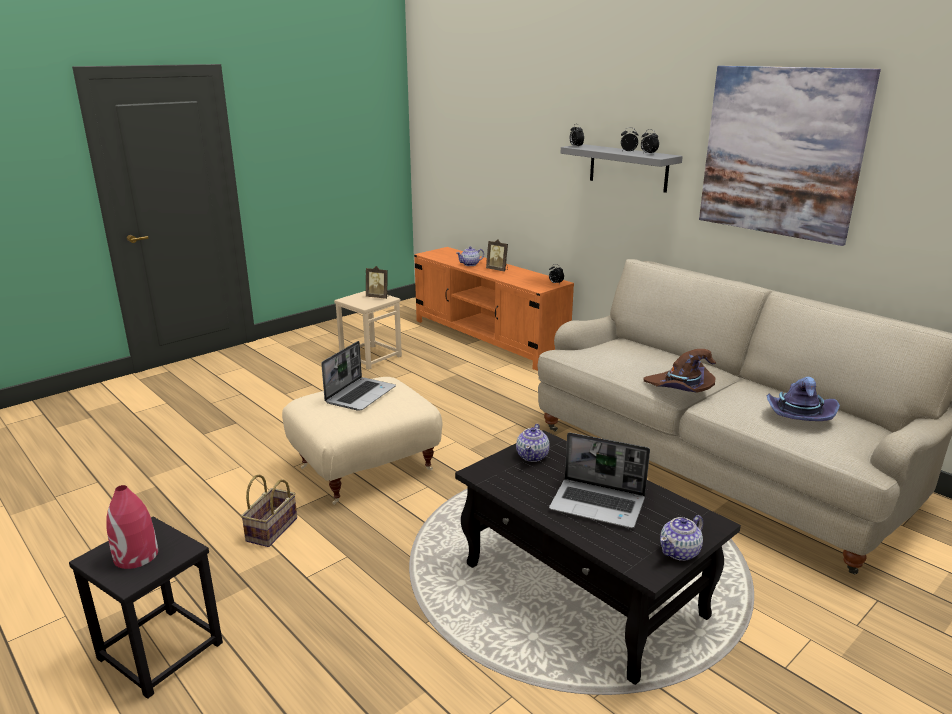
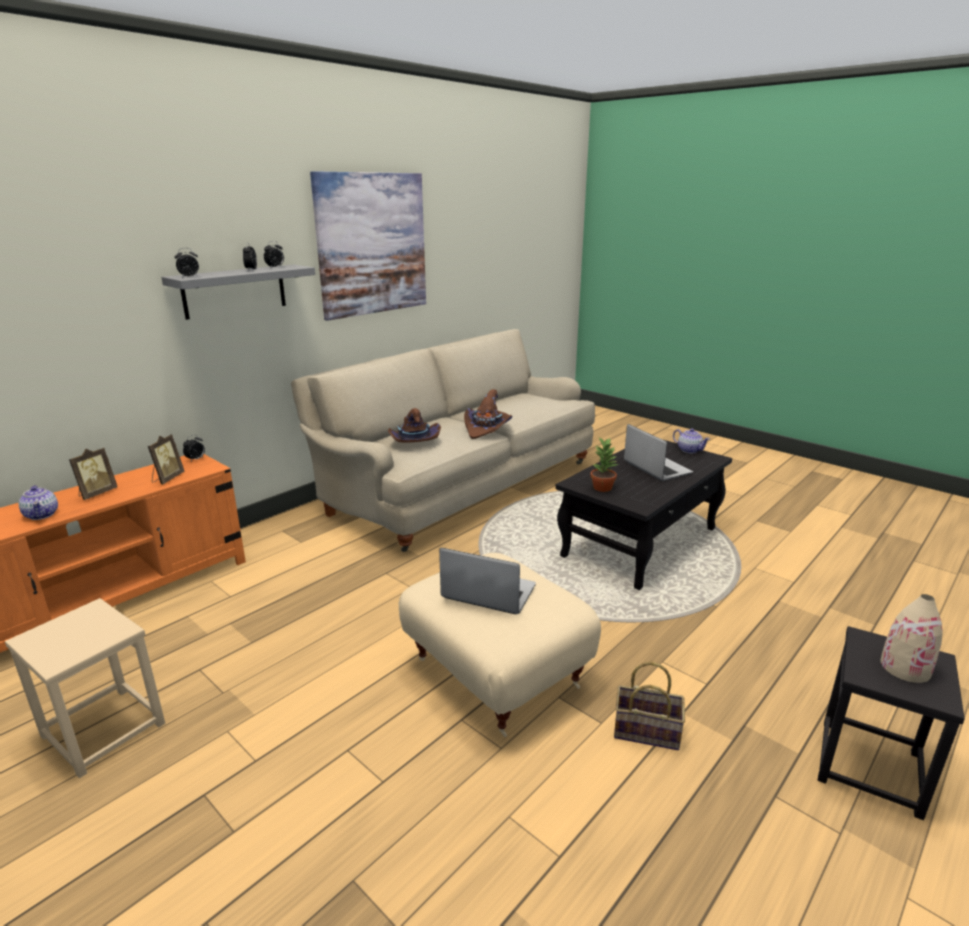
camera: 95 degrees left, 0 degrees up
(136, 556) = (905, 668): red vase -> beige vase
(378, 297) = (74, 622): picture frame -> picture frame (167, 479)
(532, 456) = (602, 487): teapot -> potted plant
(598, 504) = (656, 468): laptop -> laptop turned 45 degrees counterclockwise
(621, 352) = (413, 442): none -> brown hat
(797, 416) = (524, 404): purple hat -> none

